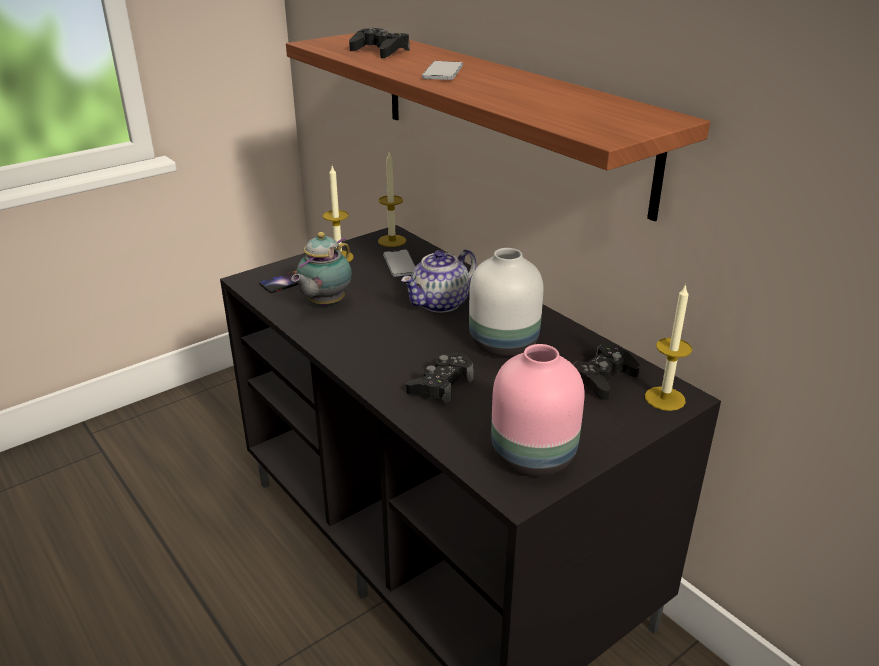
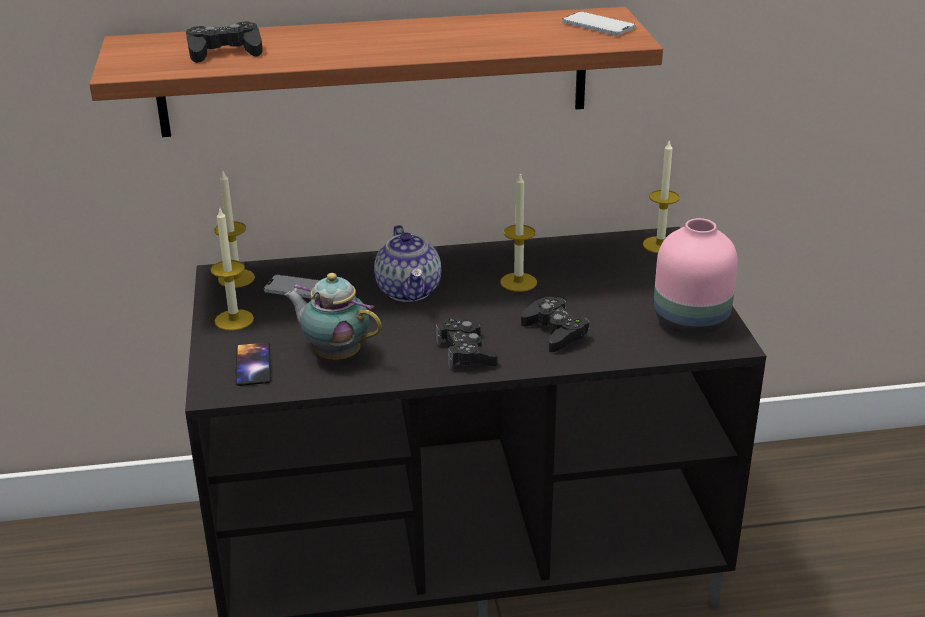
camera: 60 degrees left, 0 degrees up
(324, 304) = (335, 354): teapot -> teapot turned 150 degrees clockwise
(442, 72) = (358, 45): phone -> phone (598, 25)
(505, 344) = (518, 282): white vase -> candle
(603, 378) = (612, 258): black game controller -> black game controller (465, 352)

